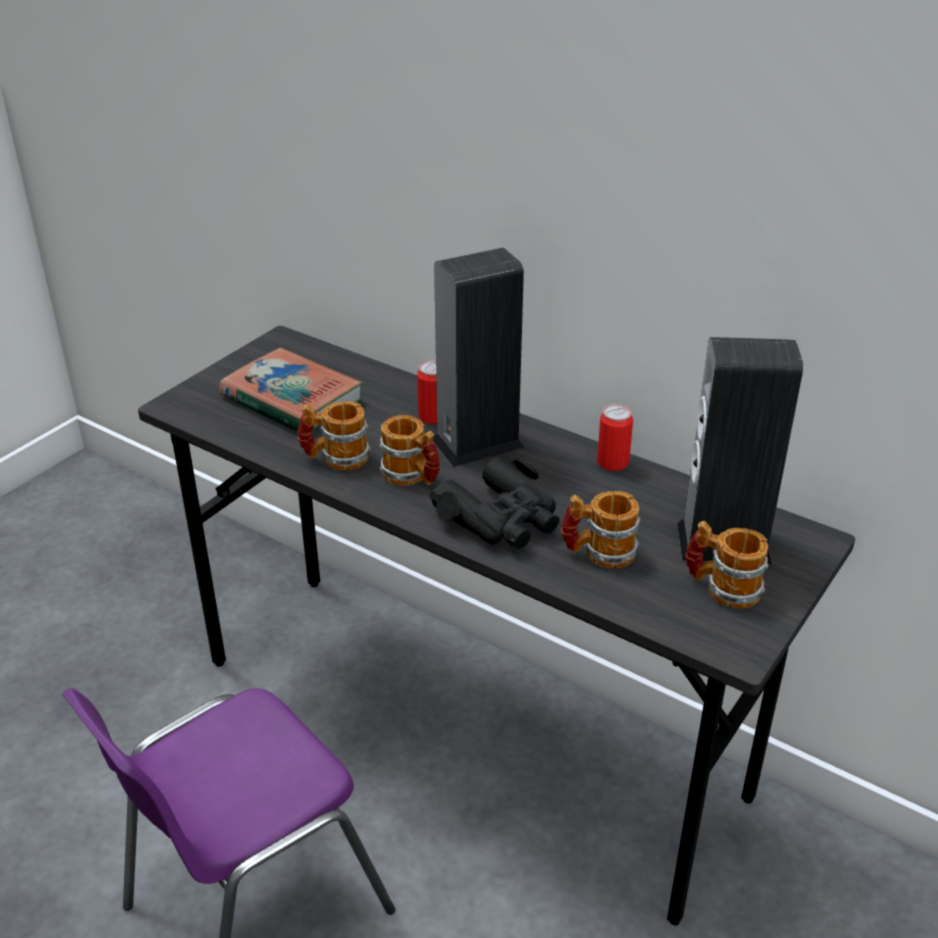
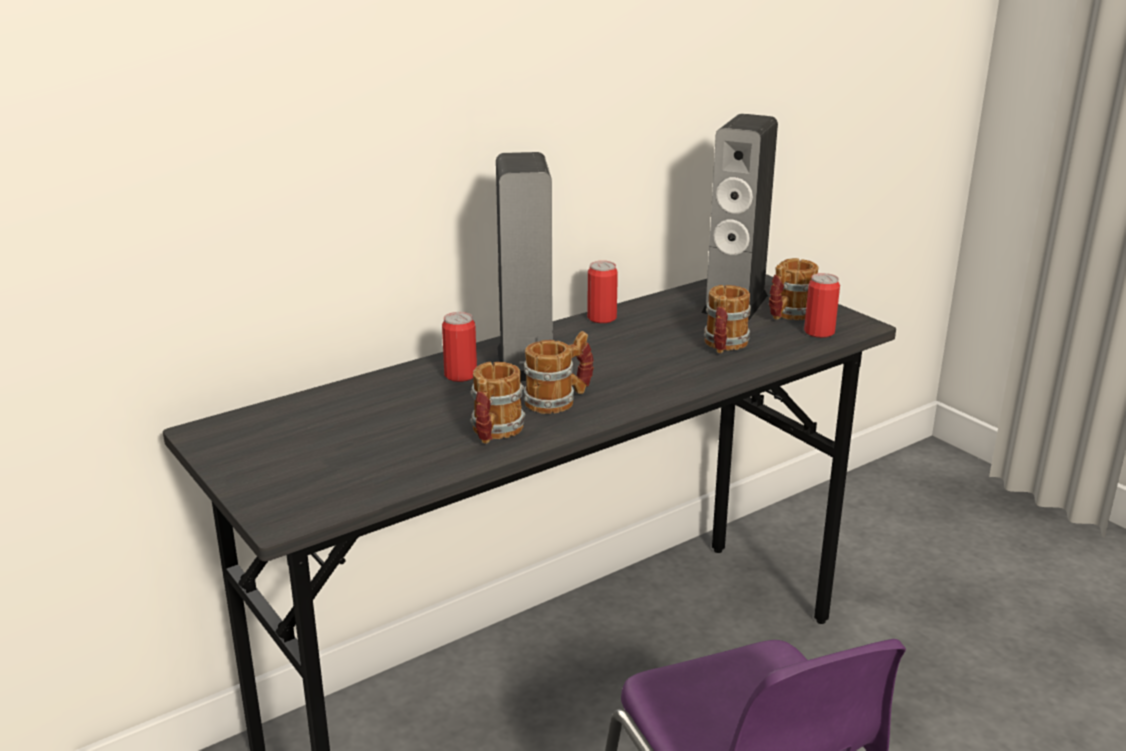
camera: 70 degrees left, 10 degrees down
(292, 399) = (349, 442): book -> none
(501, 518) = (653, 373): black binoculars -> none
(689, 618) = (819, 332): none -> can

